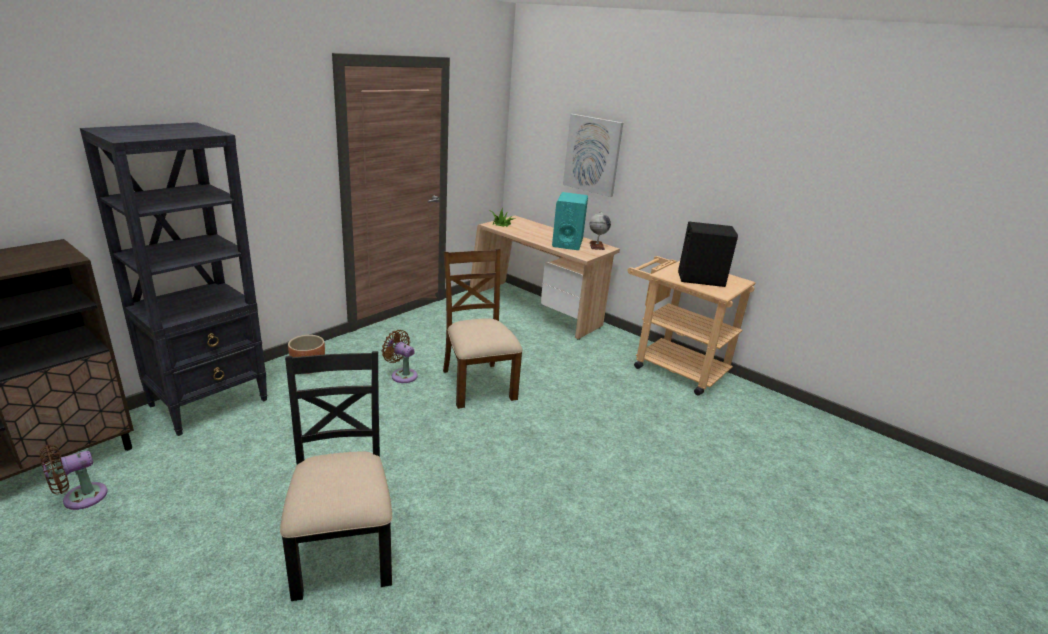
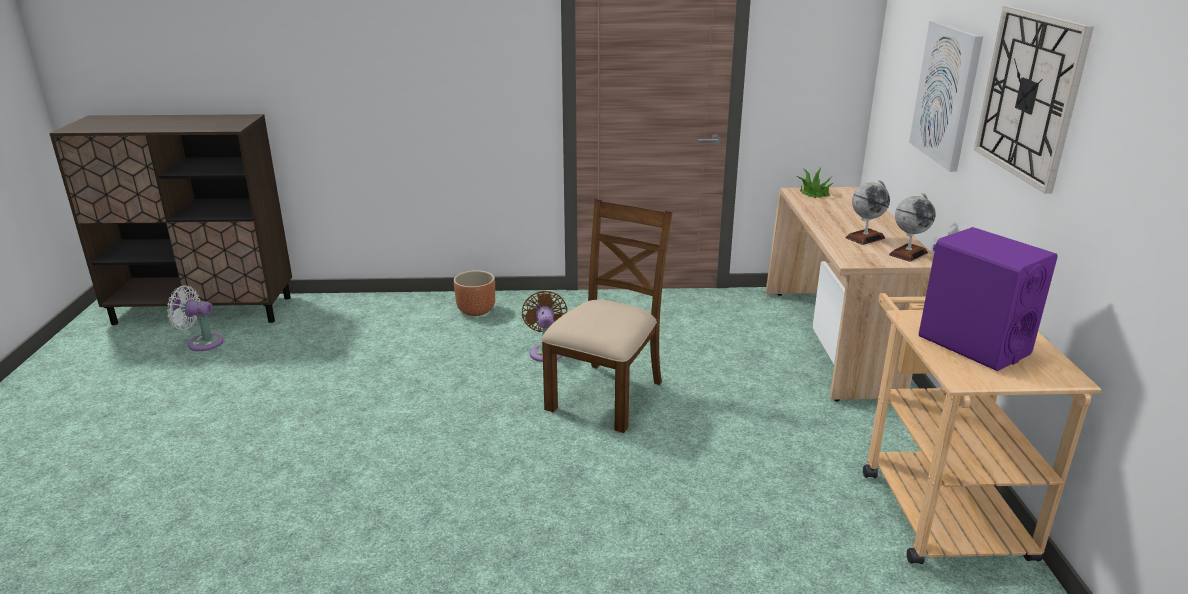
camera: 50 degrees right, 0 degrees up
(80, 498) = (202, 343): brown fan -> white fan
(210, 402) = (365, 309): black bookcase -> none
(343, 547) = (264, 473): black chair -> none
(567, 243) = (865, 238): turquoise speaker -> globe
(671, 152) = (1029, 95): none -> wall clock
(700, 279) = (973, 345): black speaker -> purple speaker

